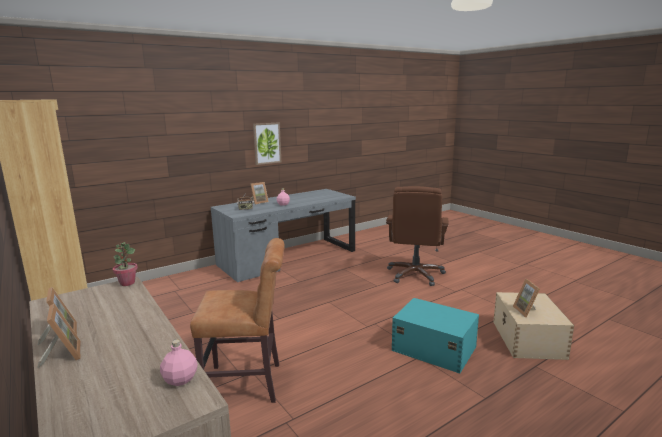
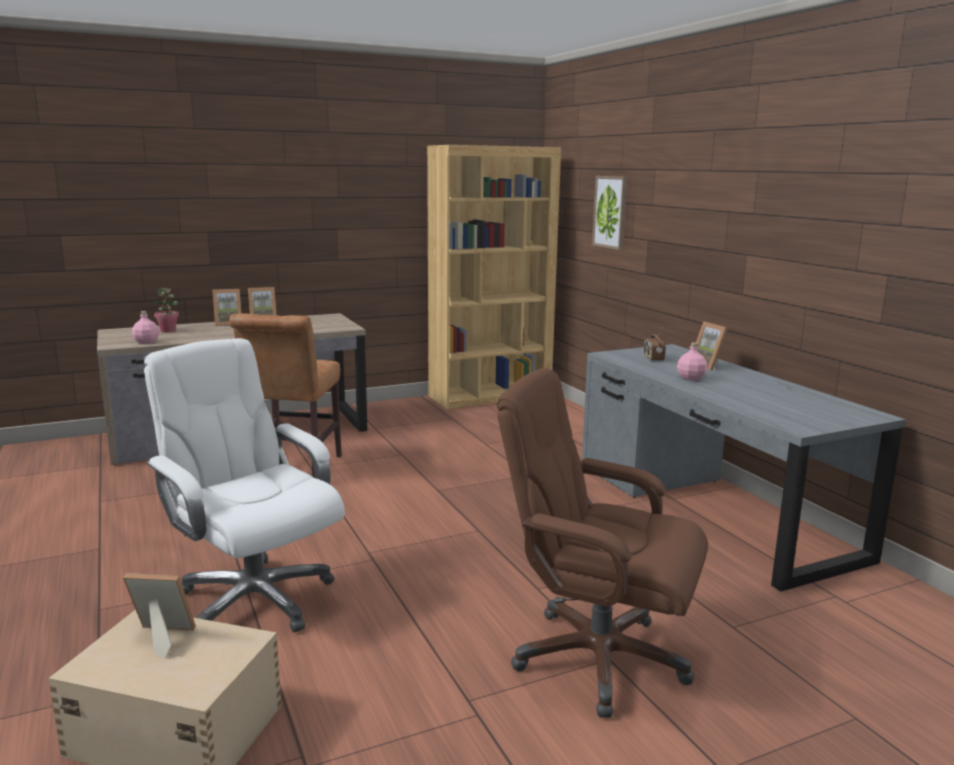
camera: 100 degrees right, 0 degrees up
(127, 283) = (349, 327): potted plant -> potted plant (168, 331)
(267, 143) = (786, 250): picture -> picture (610, 212)
(433, 348) = (254, 598): turquoise storage box -> white office chair

